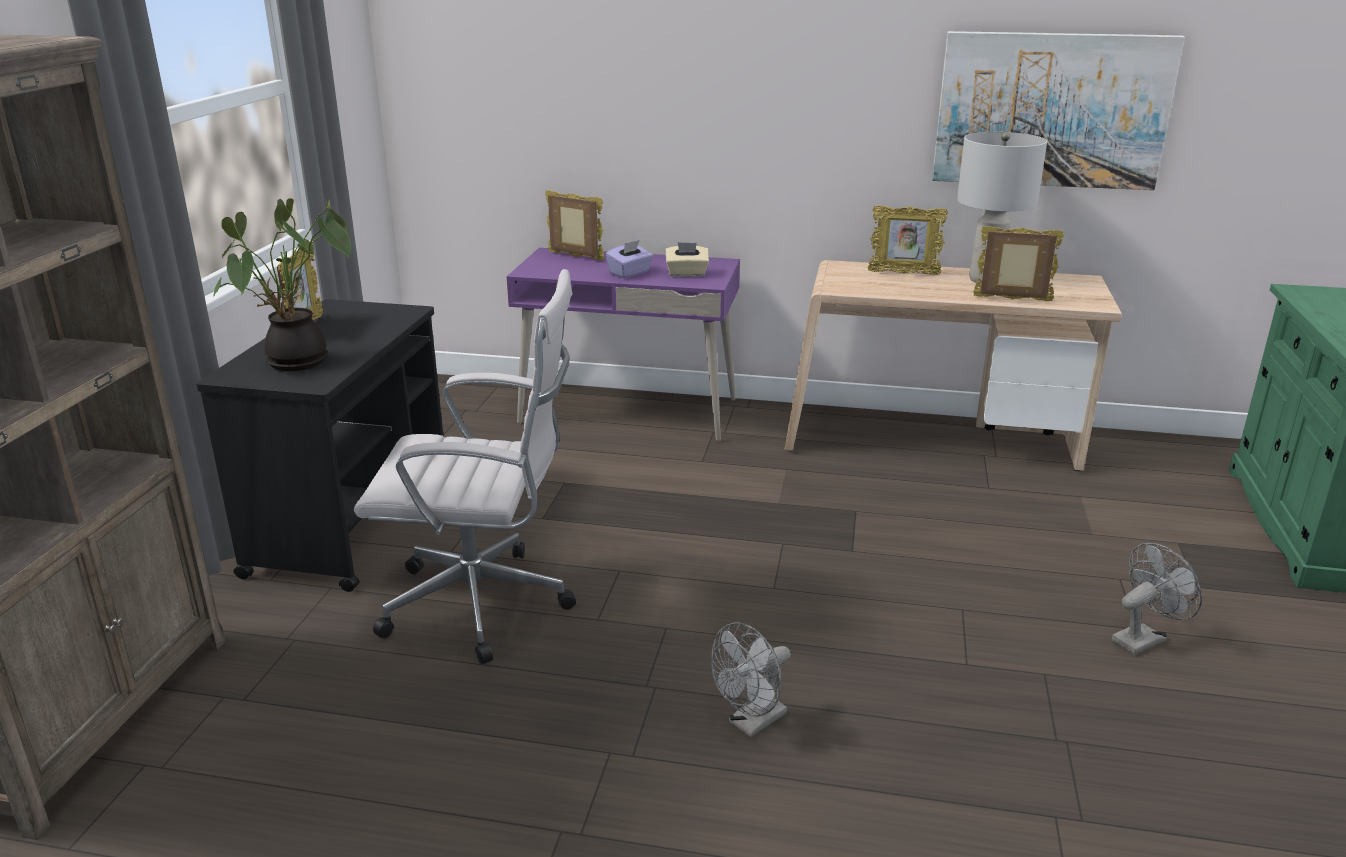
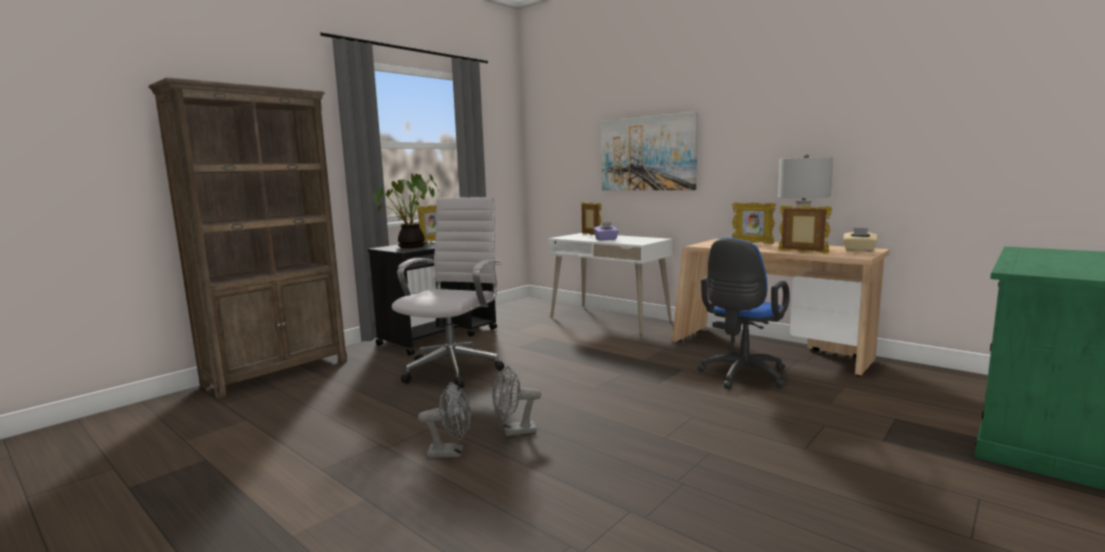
camera: 30 degrees right, 15 degrees down
(486, 605) = (455, 369): white office chair -> white office chair turned 105 degrees counterclockwise
(629, 411) = (609, 319): purple desk -> white desk
(687, 273) = (634, 240): beige tissue box -> beige tissue box (859, 250)
(945, 507) = (741, 376): none -> blue office chair
(1051, 110) = (847, 144): picture -> picture (647, 153)
(1143, 638) = (804, 453): grey fan -> grey fan (451, 453)

